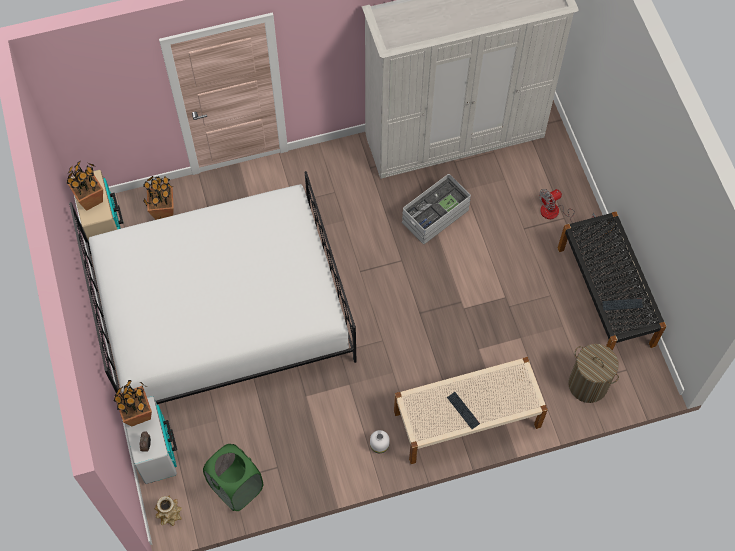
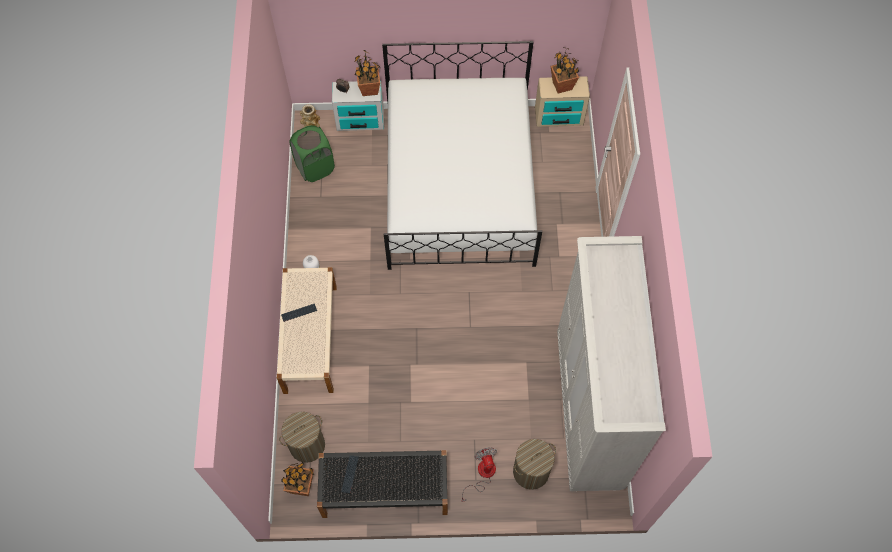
camera: 105 degrees right, 0 degrees up
(163, 211) = (565, 161): potted plant -> potted plant (302, 486)
(435, 216) = (507, 366): grey storage box -> none
(538, 173) = (530, 472): none -> laundry basket

